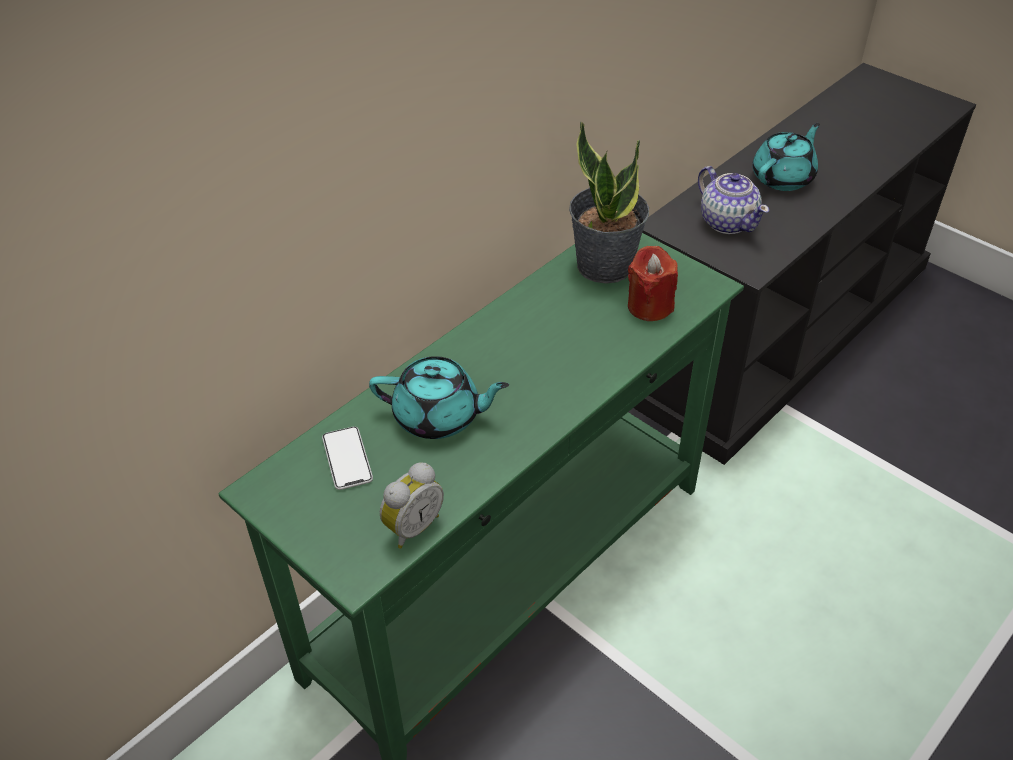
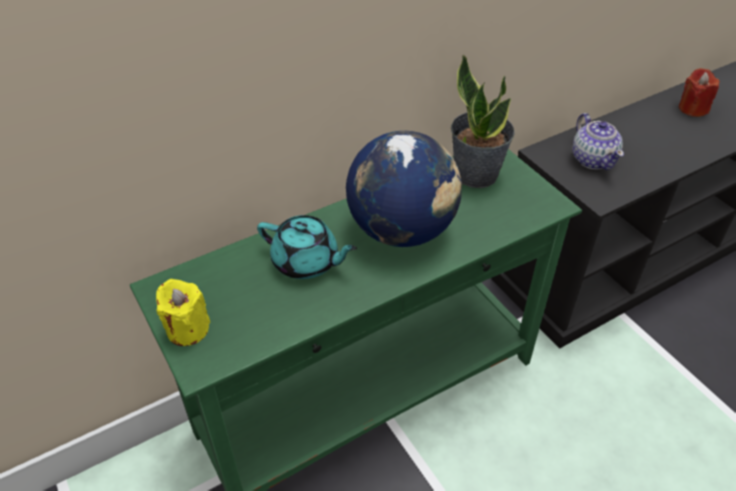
camera: 15 degrees right, 0 degrees up
(321, 532) = (187, 329): none -> yellow candle
(347, 459) = (228, 279): phone -> none
(412, 526) = (253, 340): alarm clock -> none
(542, 353) = (402, 230): none -> globe
(649, 306) = (499, 211): red candle -> red candle (692, 108)
(783, 178) = (651, 133): turquoise teapot -> none

